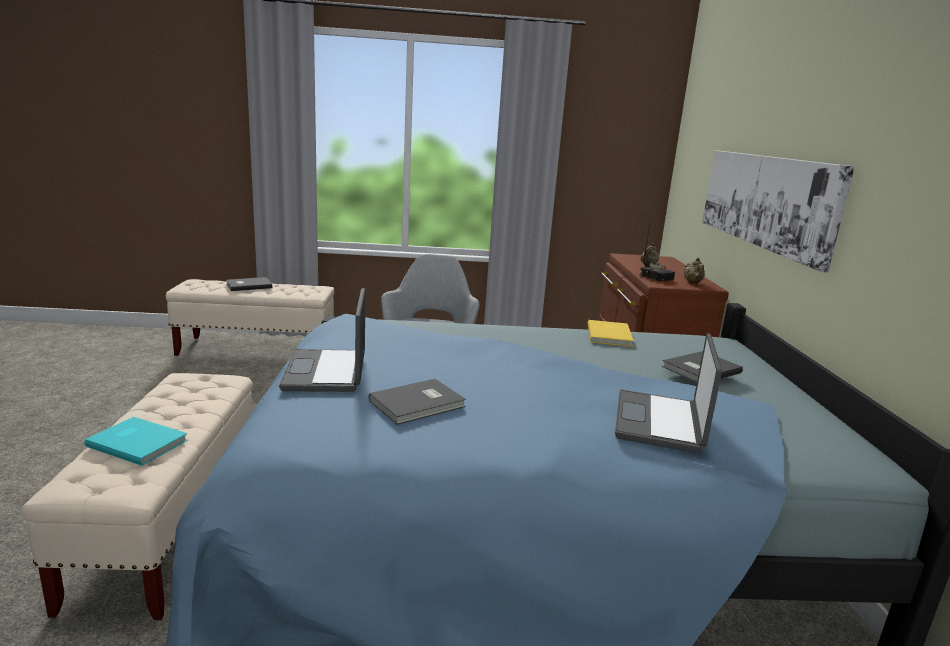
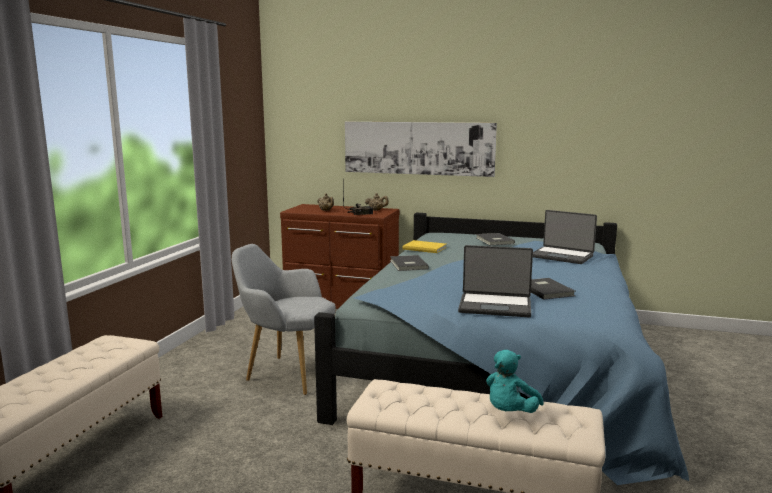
camera: 70 degrees left, 5 degrees down
(138, 442) = (510, 413): turquoise book -> turquoise plush toy
(248, 285) = (45, 376): grey book -> grey book (407, 265)

